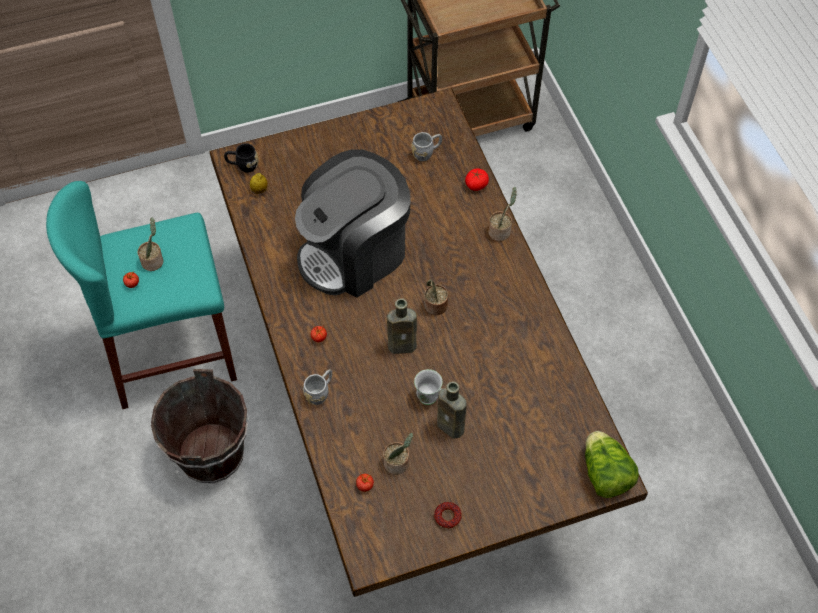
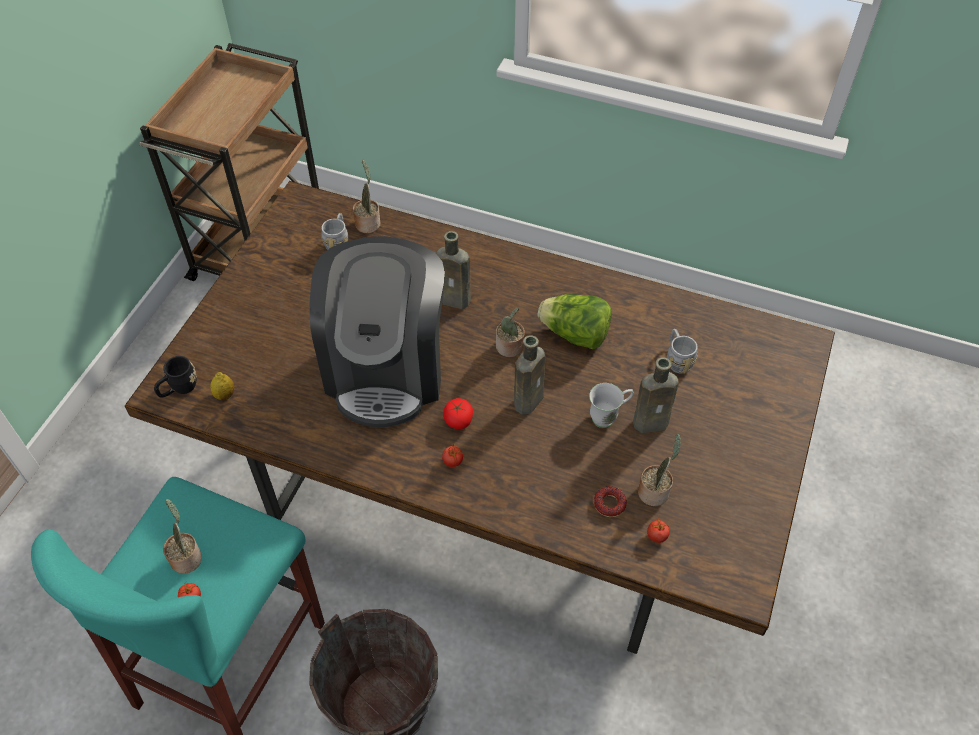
camera: 50 degrees left, 5 degrees down
(320, 392) = (516, 503): grey mug -> grey mug (677, 359)
(444, 250) = (456, 300): none -> brown bottle
(447, 516) = (746, 490): donut -> donut (609, 504)
(476, 185) = (412, 233): tomato -> tomato (458, 420)
(500, 231) = (480, 250): potted plant -> potted plant (368, 223)
(604, 474) = (794, 346): lettuce -> lettuce (575, 335)

